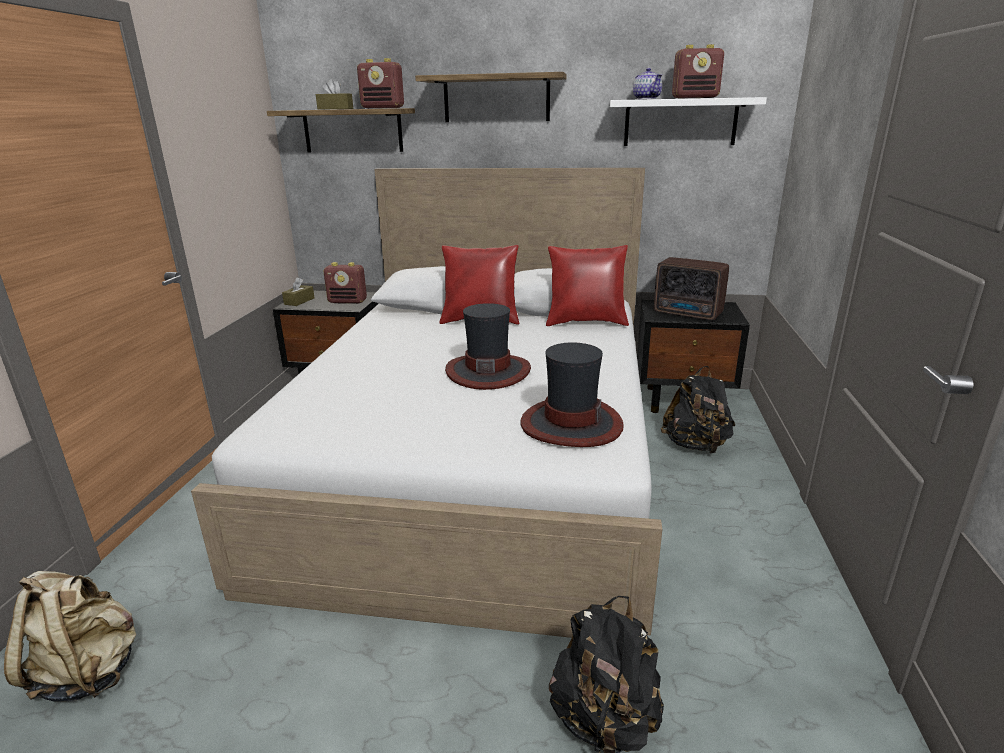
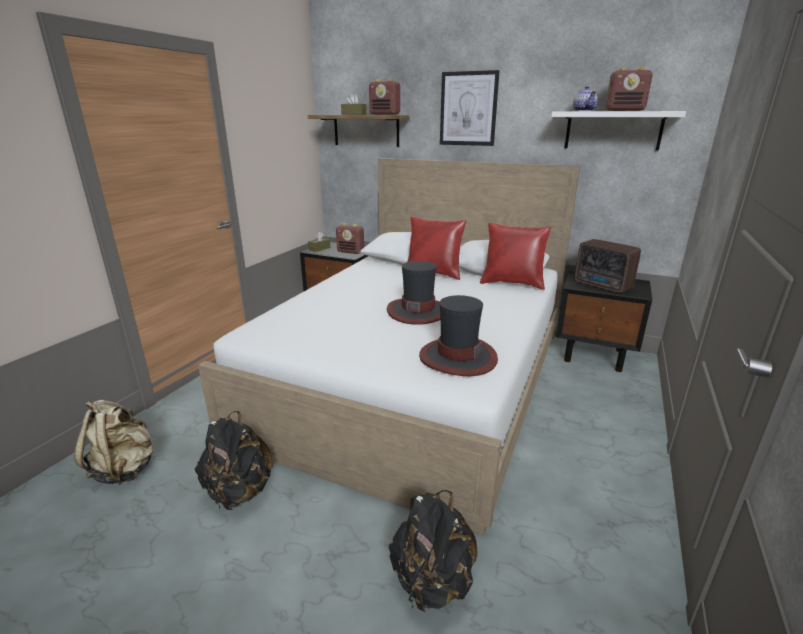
camera: 15 degrees right, 0 degrees up
(496, 98) = (468, 109): shelf -> picture
(696, 446) = (590, 392): black backpack -> black backpack (239, 492)

